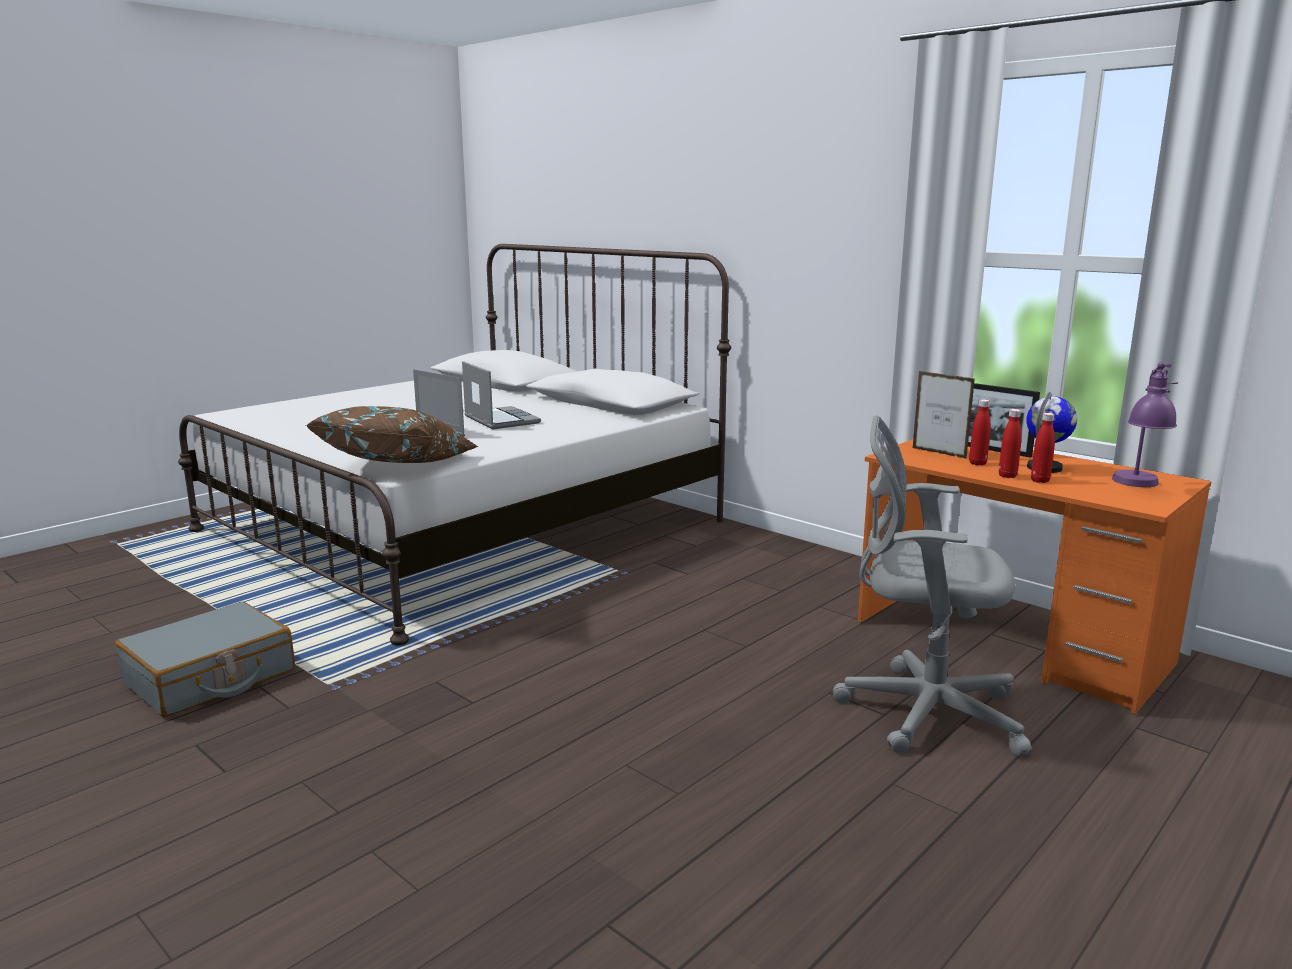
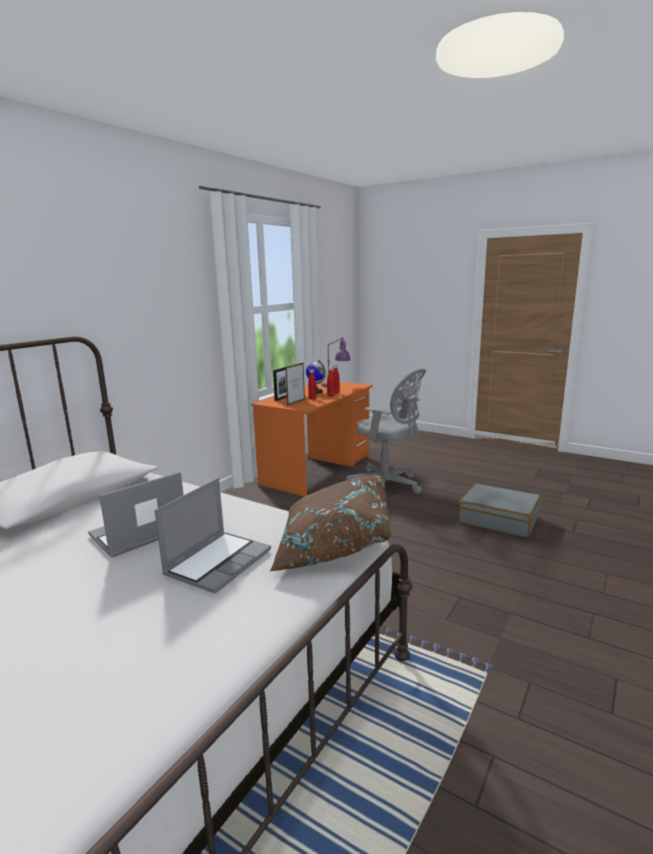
camera: 100 degrees left, 0 degrees up
(210, 678) = (533, 767): grey suitcase -> grey suitcase (499, 520)
(922, 711) = (387, 486): grey office chair -> grey office chair turned 60 degrees counterclockwise

